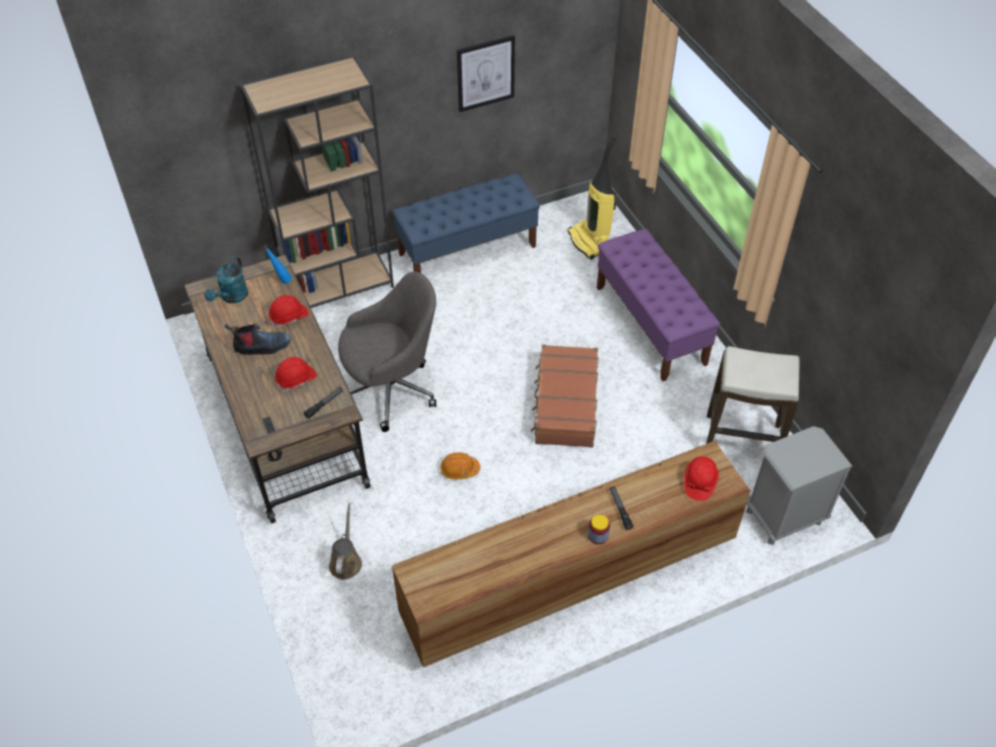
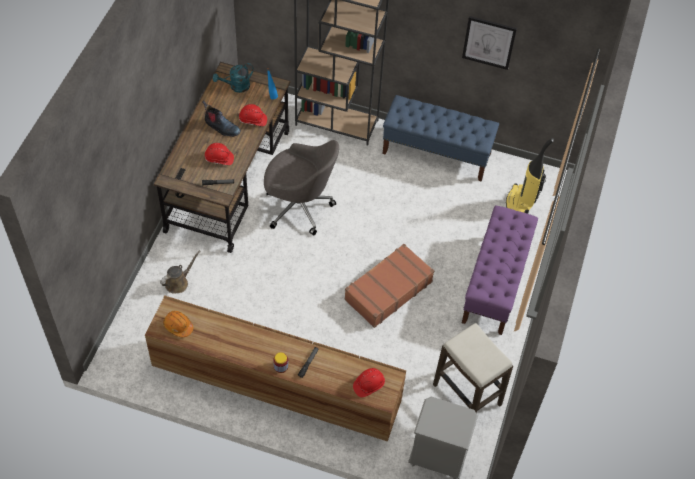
camera: 40 degrees right, 5 degrees up
(459, 469) = (287, 281): orange hard hat -> orange hard hat (178, 326)

